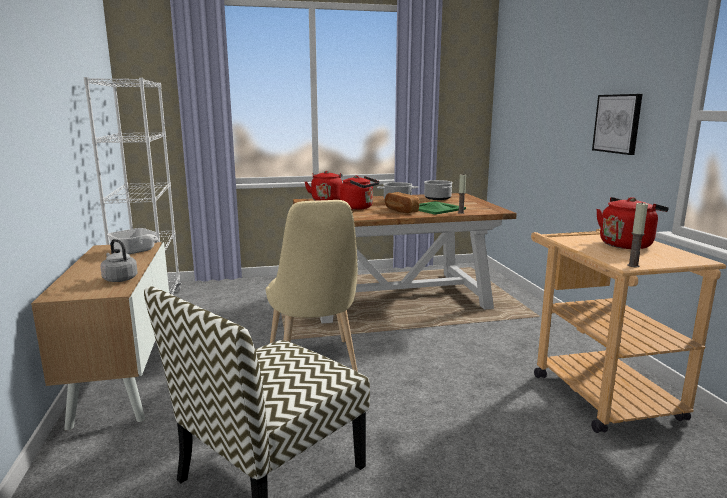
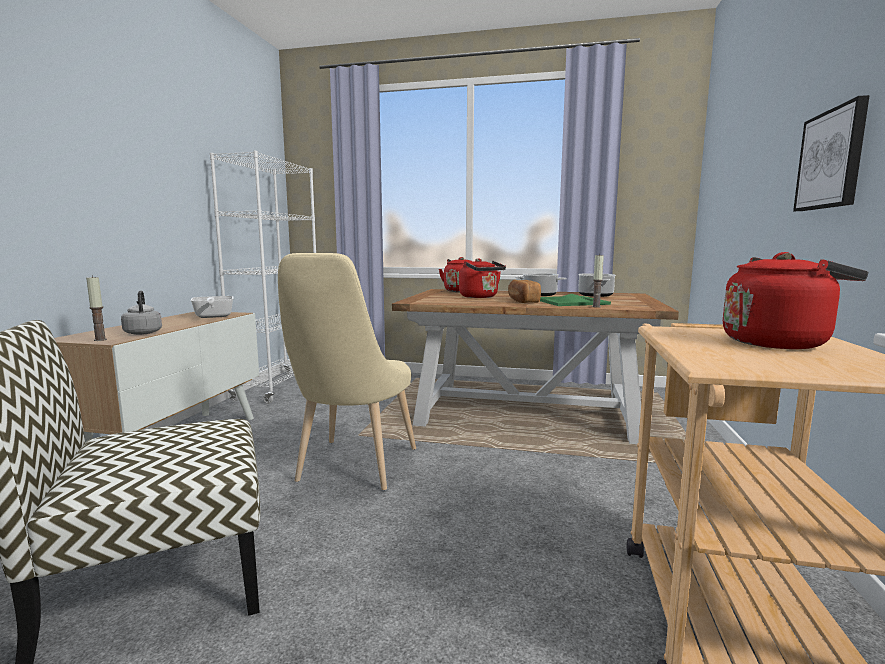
camera: 25 degrees right, 5 degrees down
(633, 265) = (729, 367): candle -> candle (100, 340)

